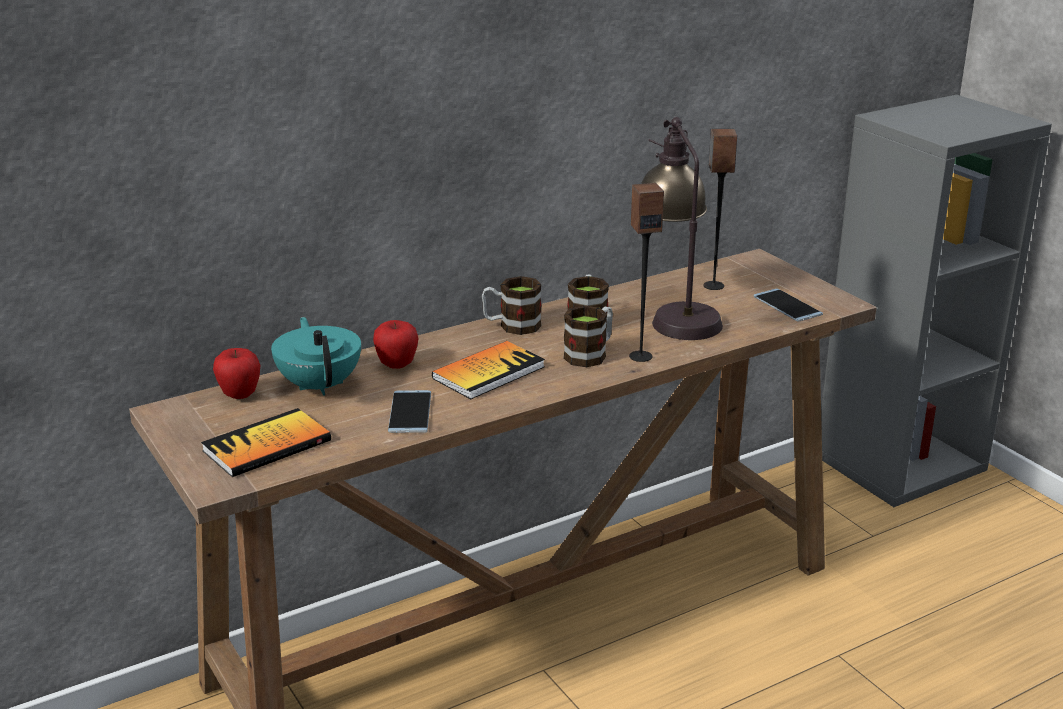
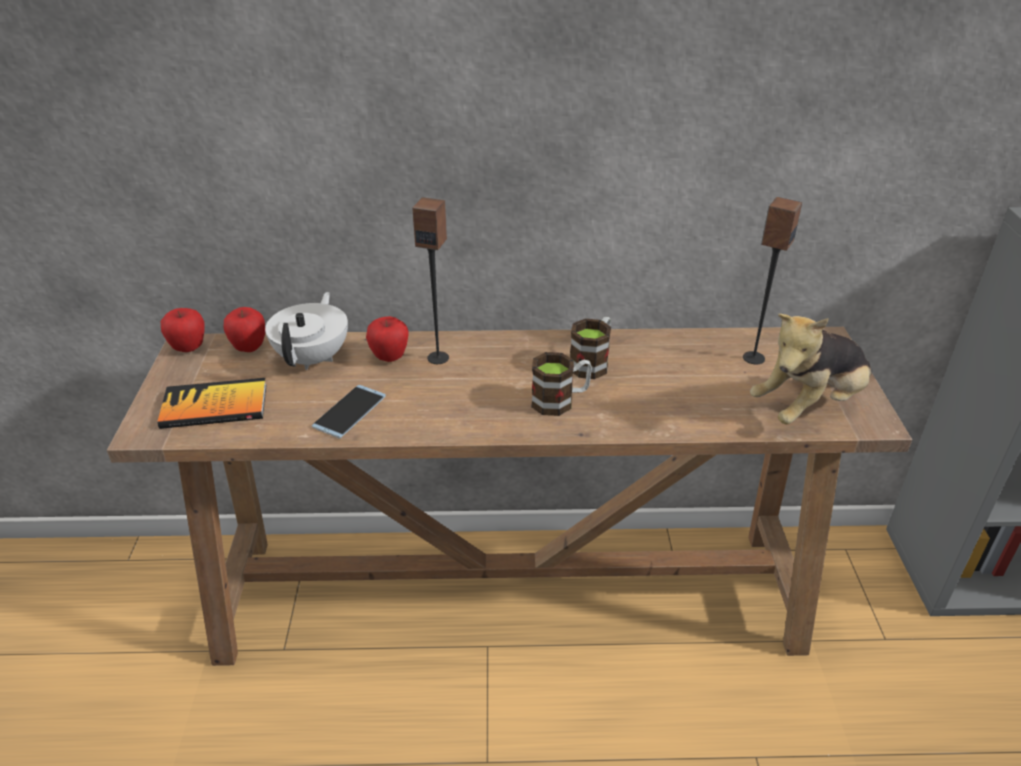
camera: 30 degrees right, 10 degrees up
(171, 413) = (188, 348): none -> apple
(320, 385) = (313, 358): turquoise teapot -> white teapot
(488, 372) = (453, 391): book -> none
(511, 326) = (522, 346): mug -> none
(640, 356) = (603, 419): speaker -> speaker (438, 357)
(675, 313) = (685, 379): table lamp -> none
(787, 306) = (809, 406): phone -> plush toy

